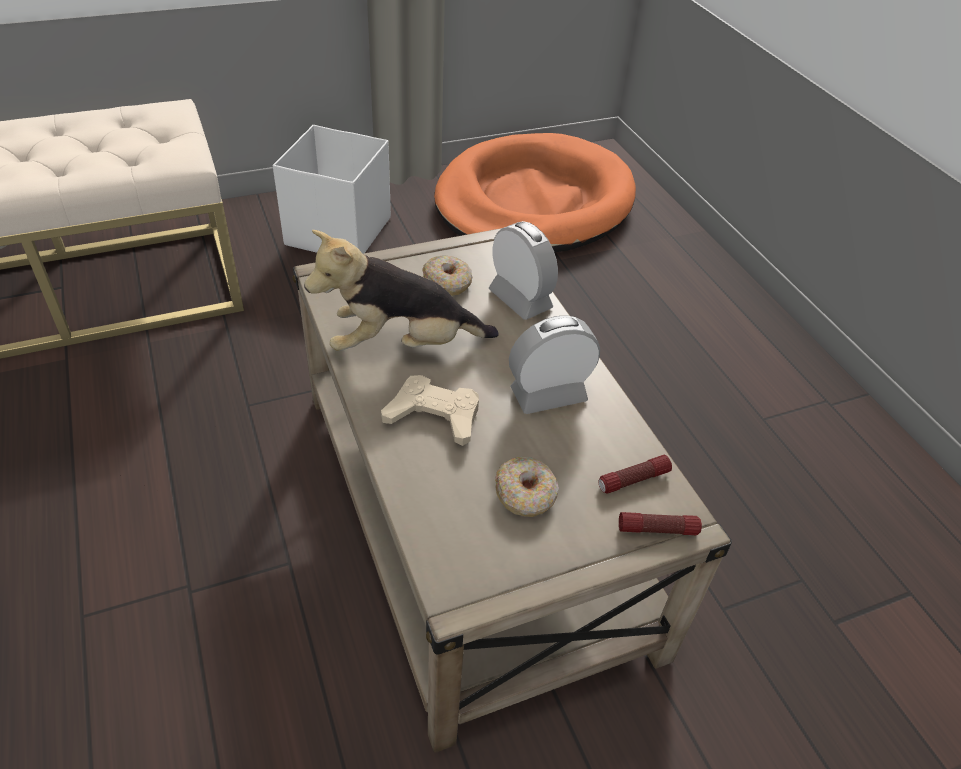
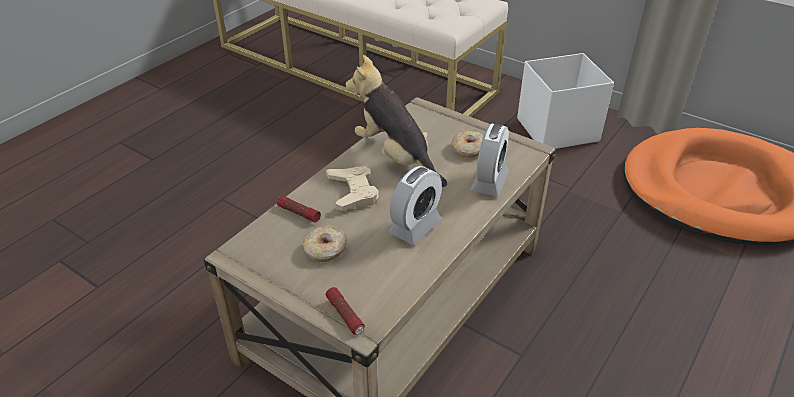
camera: 60 degrees right, 5 degrees down
(548, 395) = (415, 227): alarm clock -> alarm clock turned 90 degrees clockwise
(633, 480) = (377, 290): flashlight -> flashlight (298, 213)

